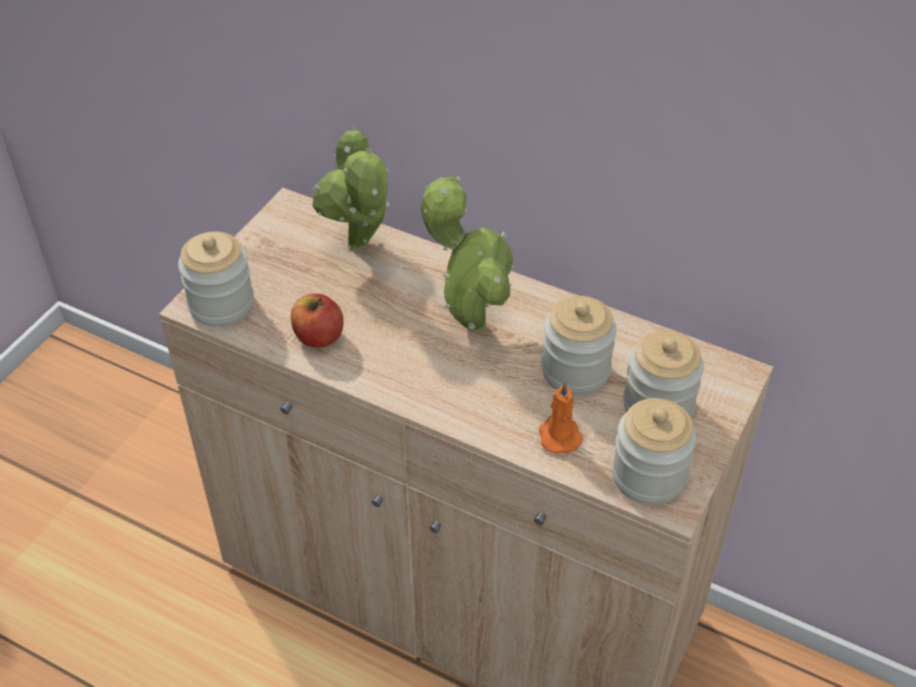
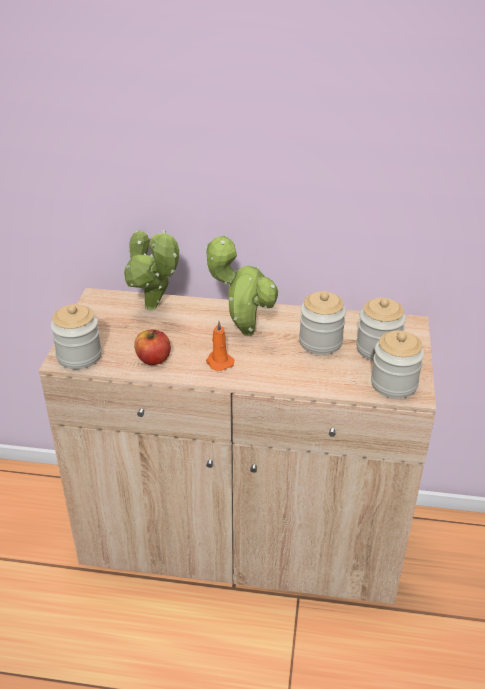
camera: 20 degrees left, 10 degrees down
(559, 435) = (330, 376): orange candle -> orange candle (219, 362)

